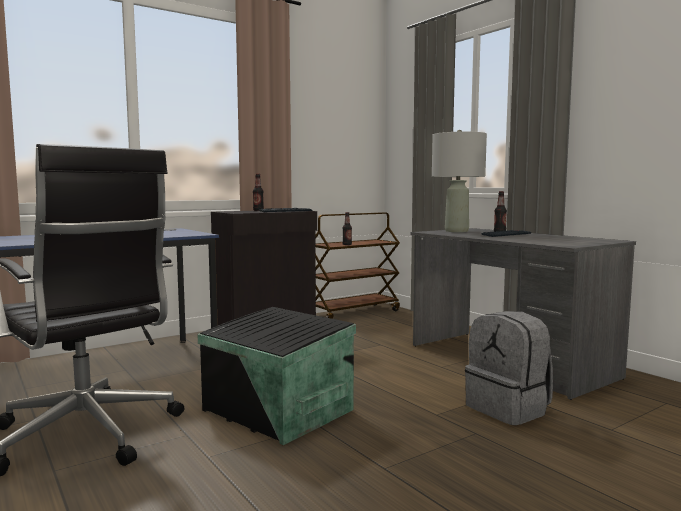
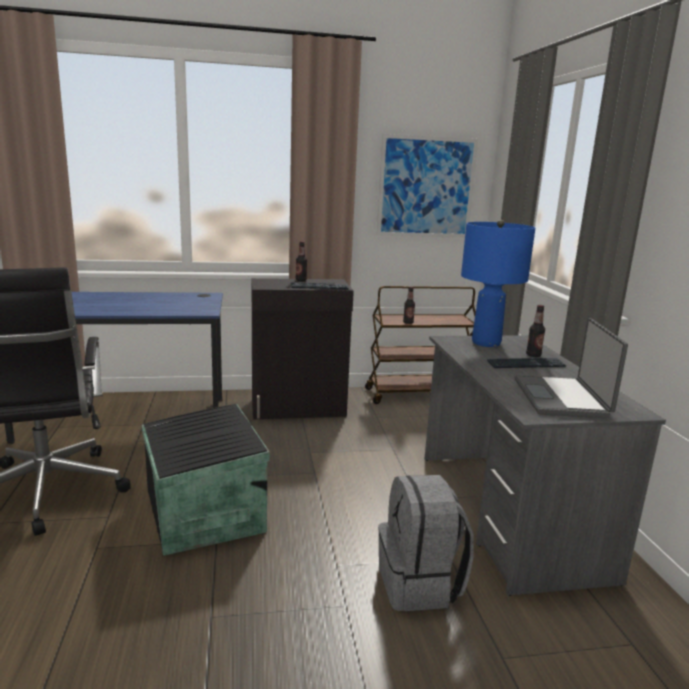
camera: 25 degrees right, 10 degrees up
(340, 131) = (426, 187): none -> picture
(457, 231) = (486, 343): grey table lamp -> blue table lamp
(565, 240) = (562, 398): none -> laptop

